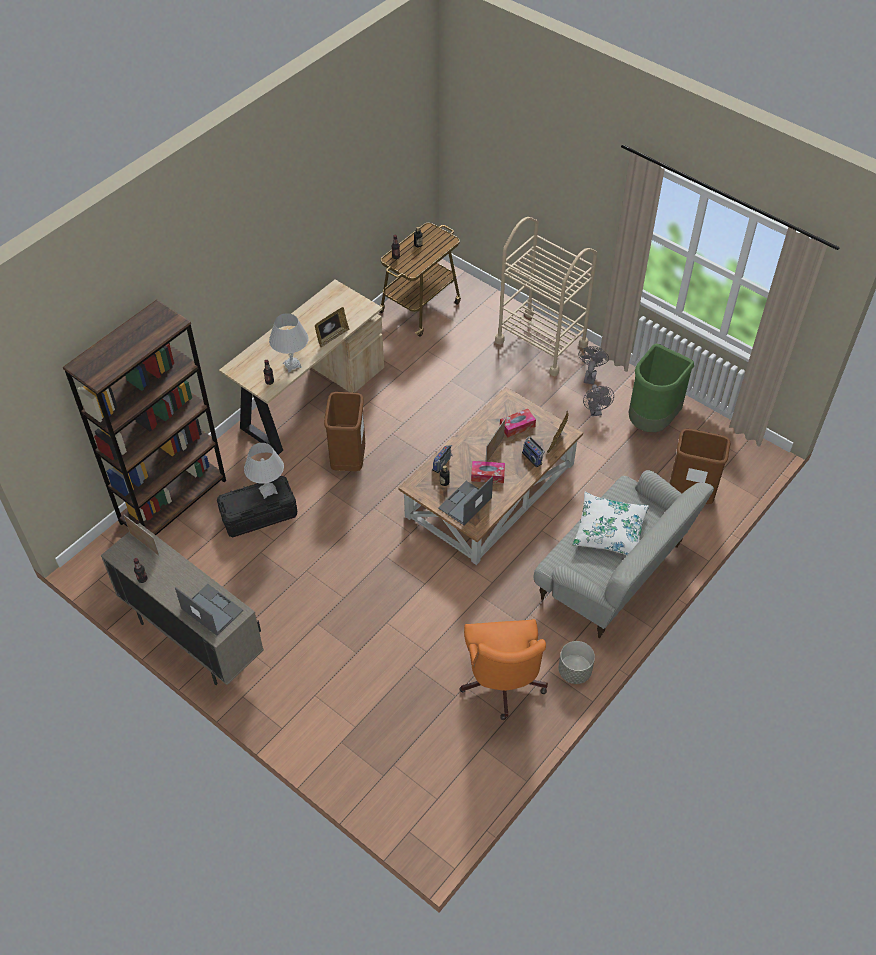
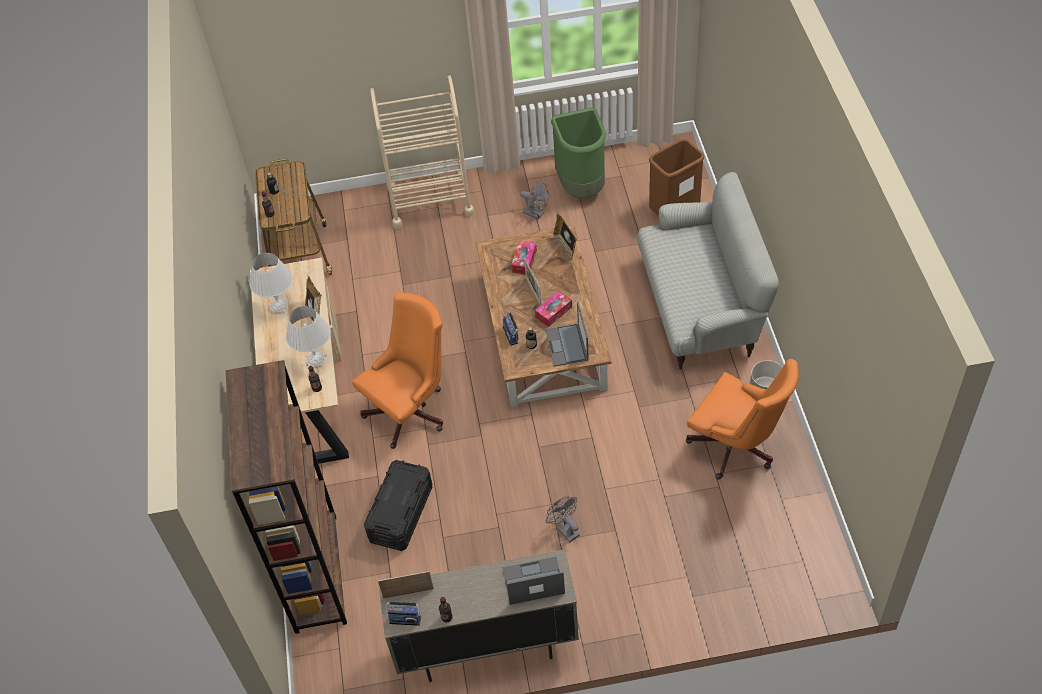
camera: 45 degrees left, 0 degrees up
(268, 491) = (399, 482): white table lamp -> white table lamp (279, 307)
(348, 461) = (411, 410): brown trash can -> orange office chair
(533, 457) = (566, 272): radio -> radio (405, 618)
(590, 375) = (497, 193): grey fan -> grey fan (565, 529)
(610, 531) = (686, 271): white pillow -> none

